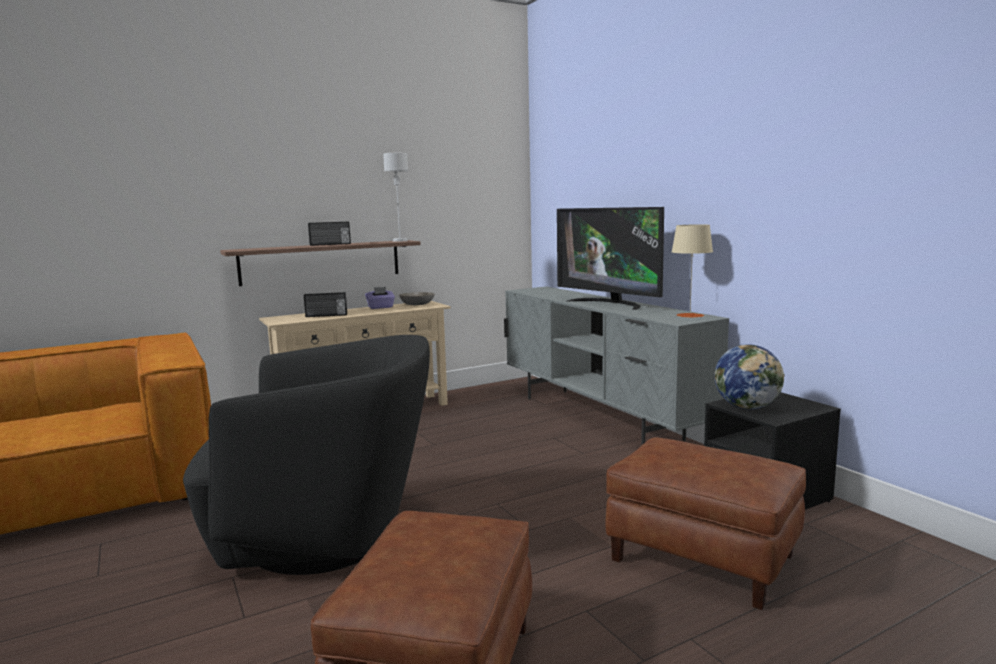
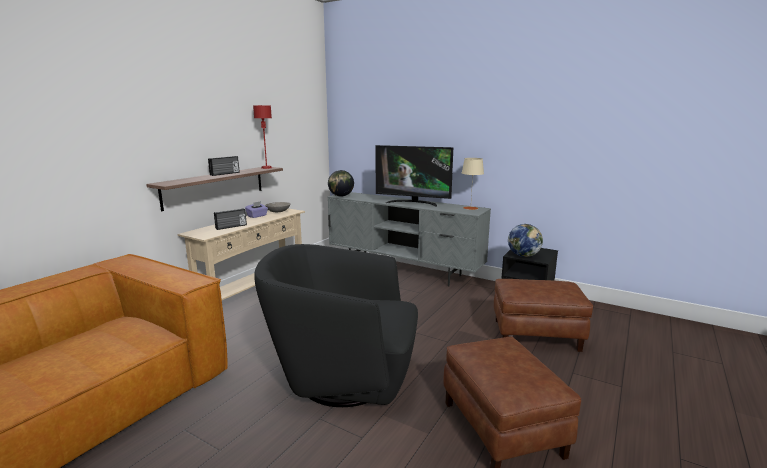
camera: 30 degrees left, 5 degrees up
(326, 536) = (343, 376): black armchair -> black armchair turned 135 degrees counterclockwise
(400, 241) = (266, 168): grey table lamp -> red table lamp
(524, 291) = (341, 196): none -> globe

